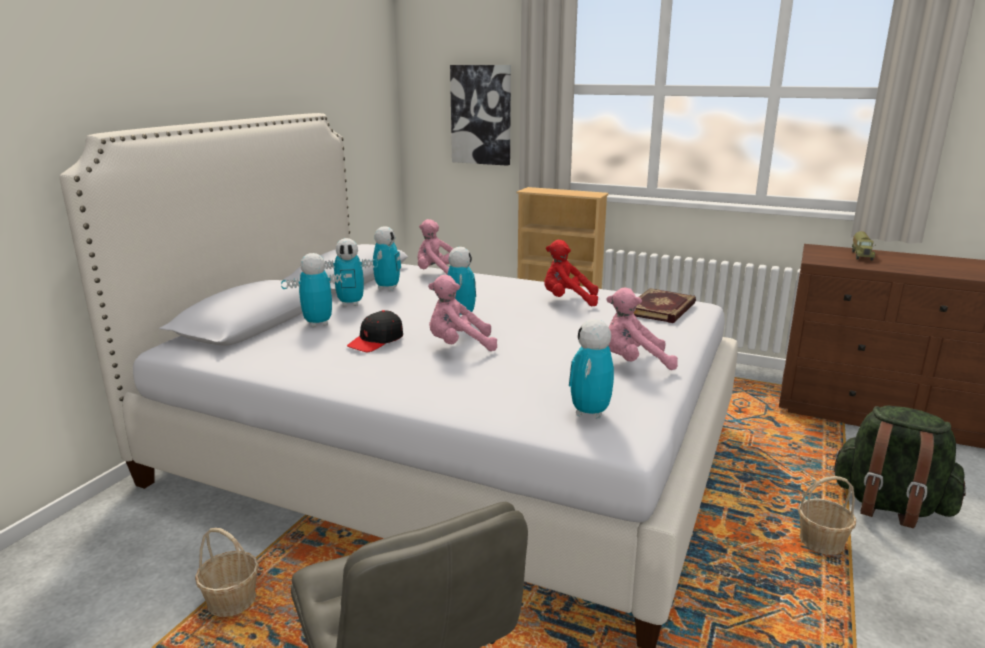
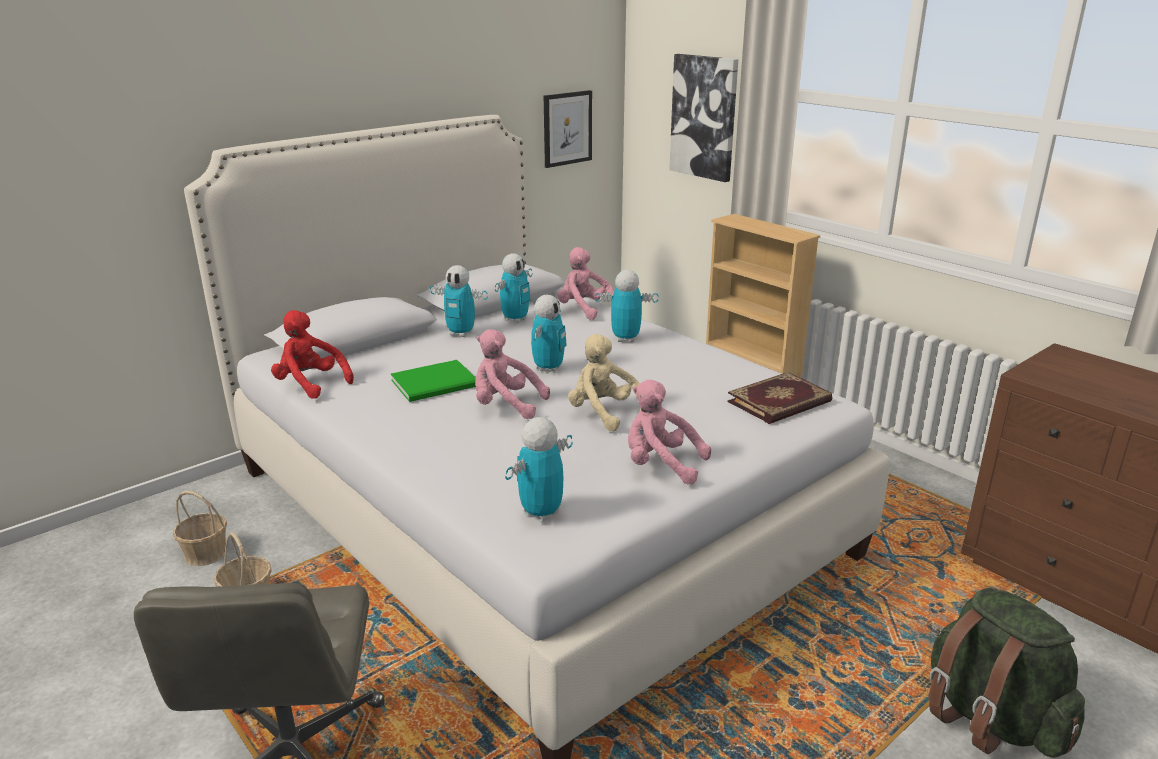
camera: 25 degrees right, 5 degrees up
(318, 324) = (408, 352): toy robot -> toy robot (625, 339)
(364, 131) = (567, 128): none -> picture
(376, 341) = (437, 383): black cap -> green book
(544, 338) = (604, 413): none -> beige plush toy
(567, 301) = (684, 370): red plush toy -> red plush toy (310, 384)
(821, 542) = (852, 731): basket -> basket (206, 553)
(862, 255) = (1113, 377): toy truck -> none

